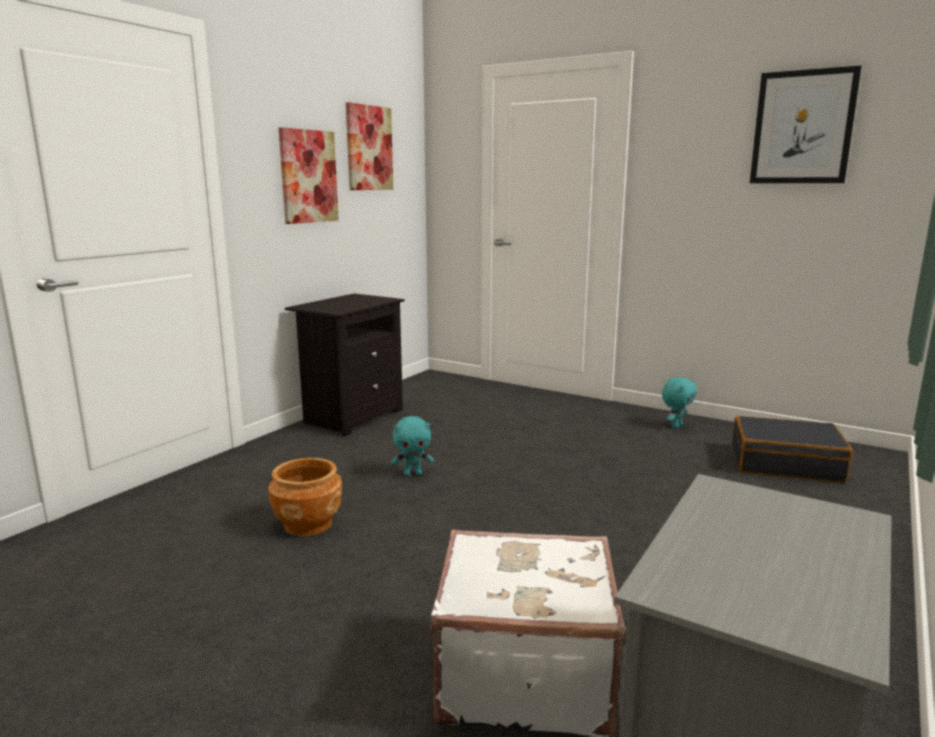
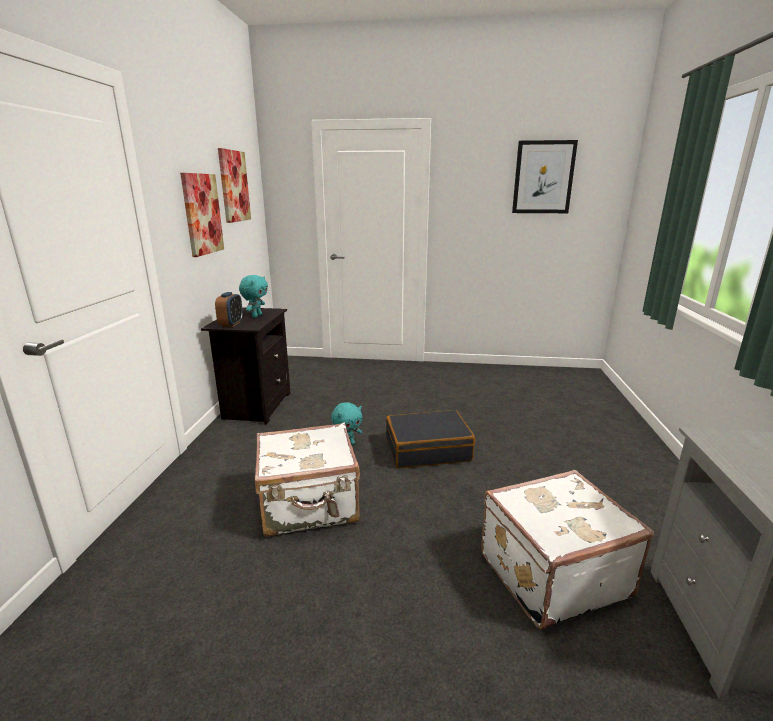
camera: 25 degrees left, 5 degrees up
(308, 524) = (309, 505): brown planter -> white suitcase
(320, 306) = (231, 324): none -> alarm clock
(676, 426) = (476, 373): turquoise plush toy -> turquoise plush toy (256, 316)
(785, 463) = (553, 387): black suitcase -> black suitcase (427, 449)

